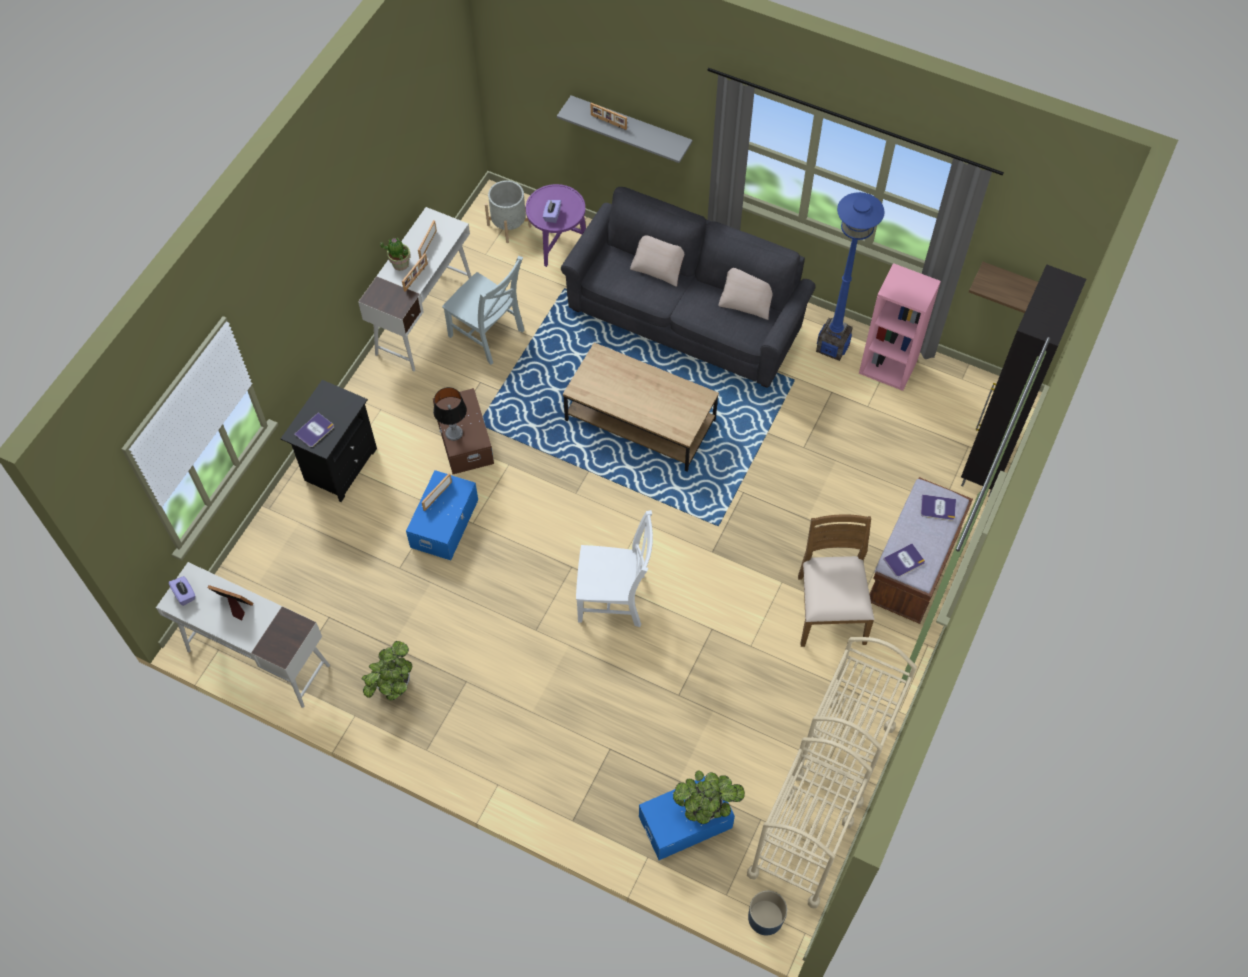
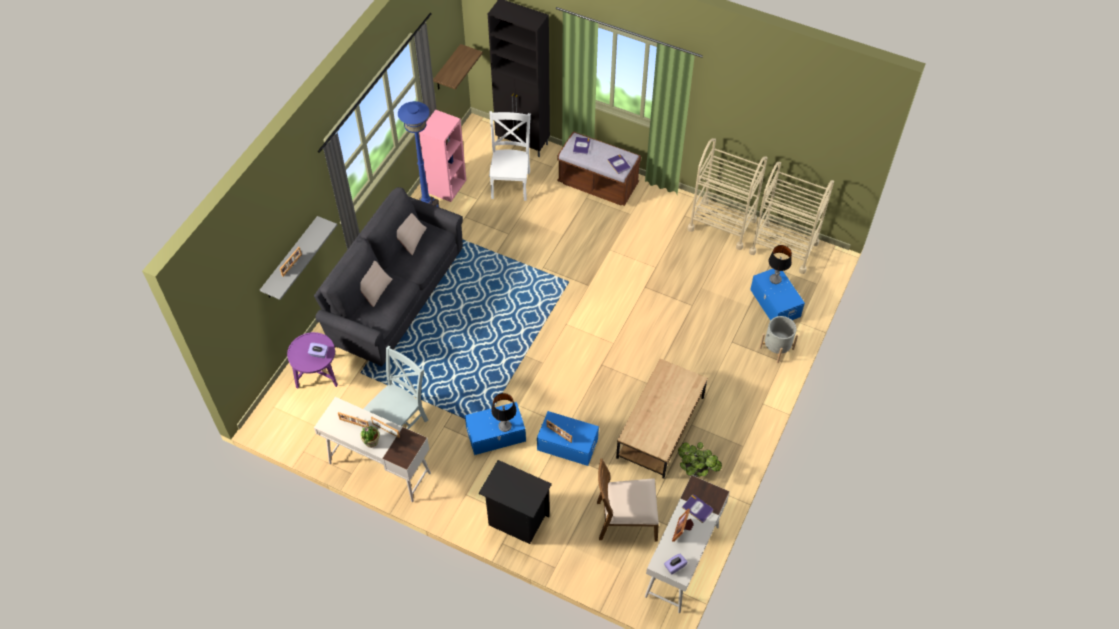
camera: 90 degrees left, 5 degrees down
(314, 430) = (526, 493): book -> book (697, 508)
(464, 440) = (496, 435): brown storage box -> blue storage box
(509, 225) = (292, 412): grey planter -> grey planter (776, 348)
(615, 599) = (625, 339): white chair -> white chair (511, 183)
(640, 420) = (482, 324): brown coffee table -> brown coffee table (660, 427)
(706, 806) = (775, 279): potted plant -> table lamp
(765, 918) = (827, 266): blue planter -> none
(829, 609) = (628, 226): brown chair -> brown chair (626, 519)

